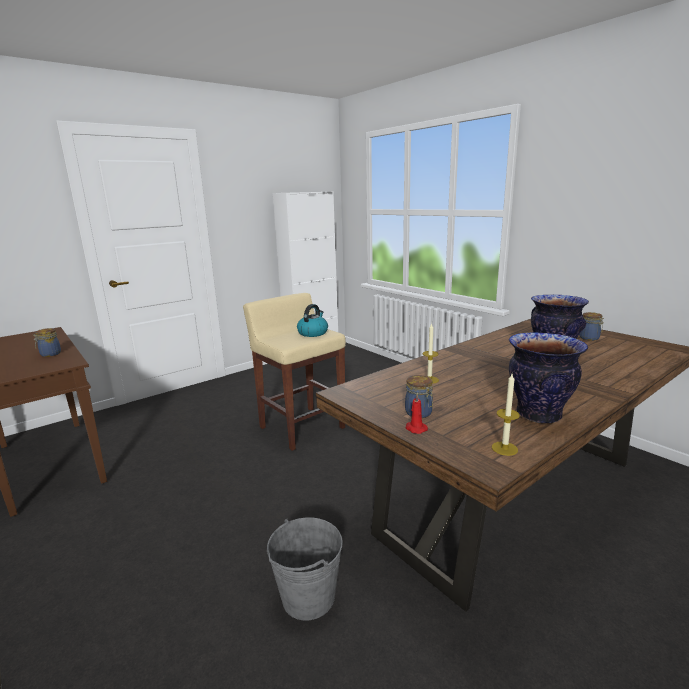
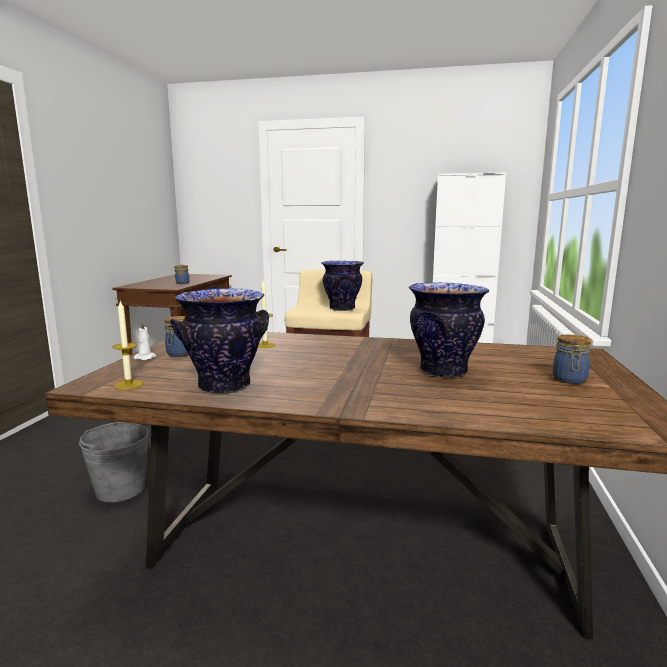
camera: 50 degrees right, 5 degrees down
(313, 333) = (341, 308): kettle -> vase
(415, 428) = (146, 357): red candle -> white candle

